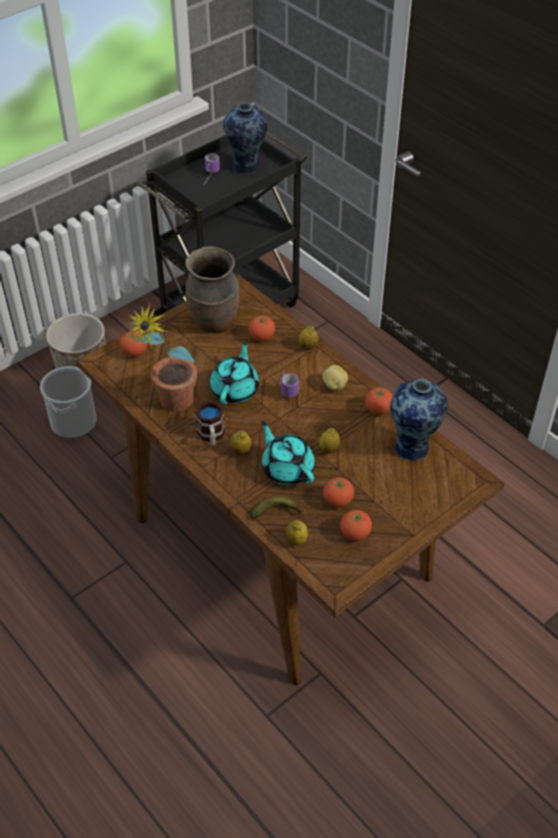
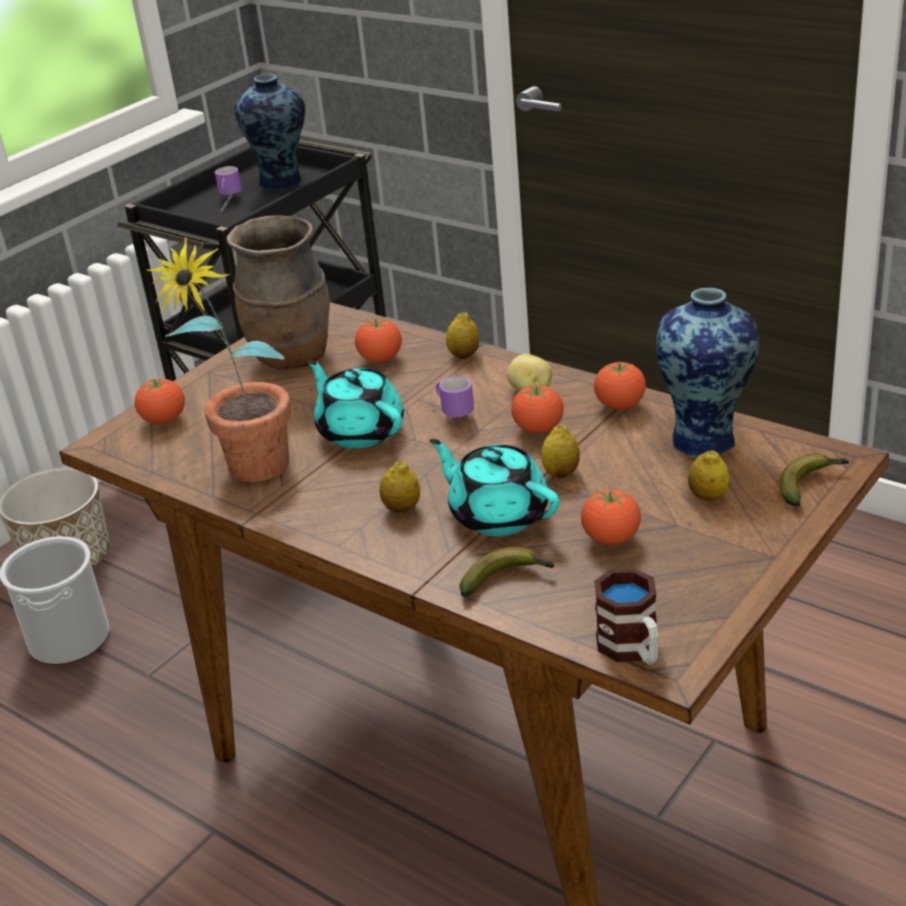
camera: 10 degrees left, 15 degrees down
(211, 436) = (340, 499): mug -> mug (633, 650)
(235, 389) = (360, 430): turquoise teapot -> turquoise teapot turned 45 degrees counterclockwise
(296, 540) = (561, 613): lemon -> lemon (708, 497)
(355, 533) = (667, 578): tomato -> tomato (538, 429)
(453, 493) = (810, 485): none -> banana

